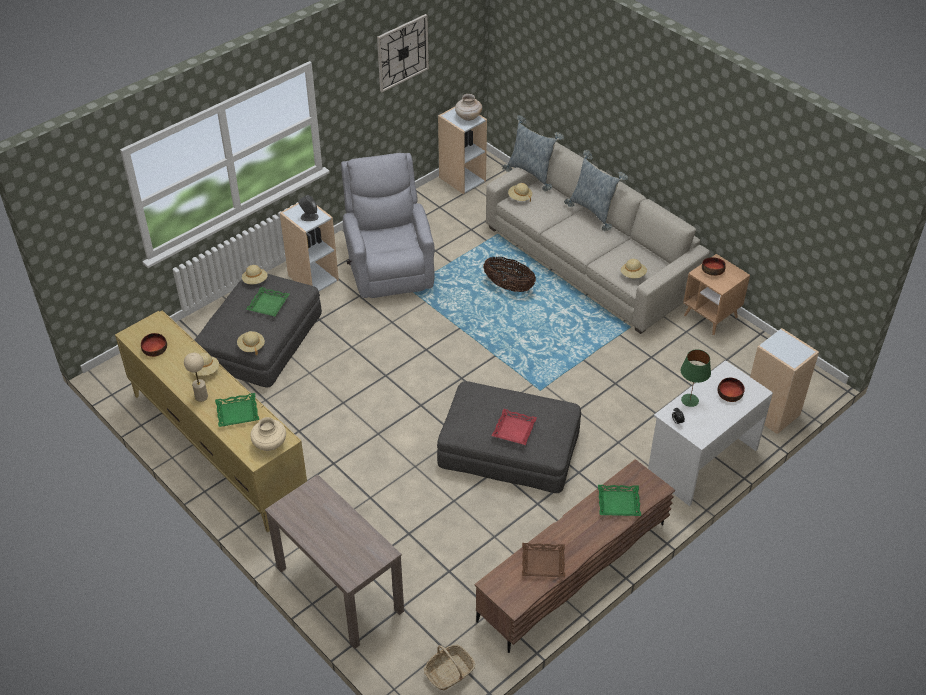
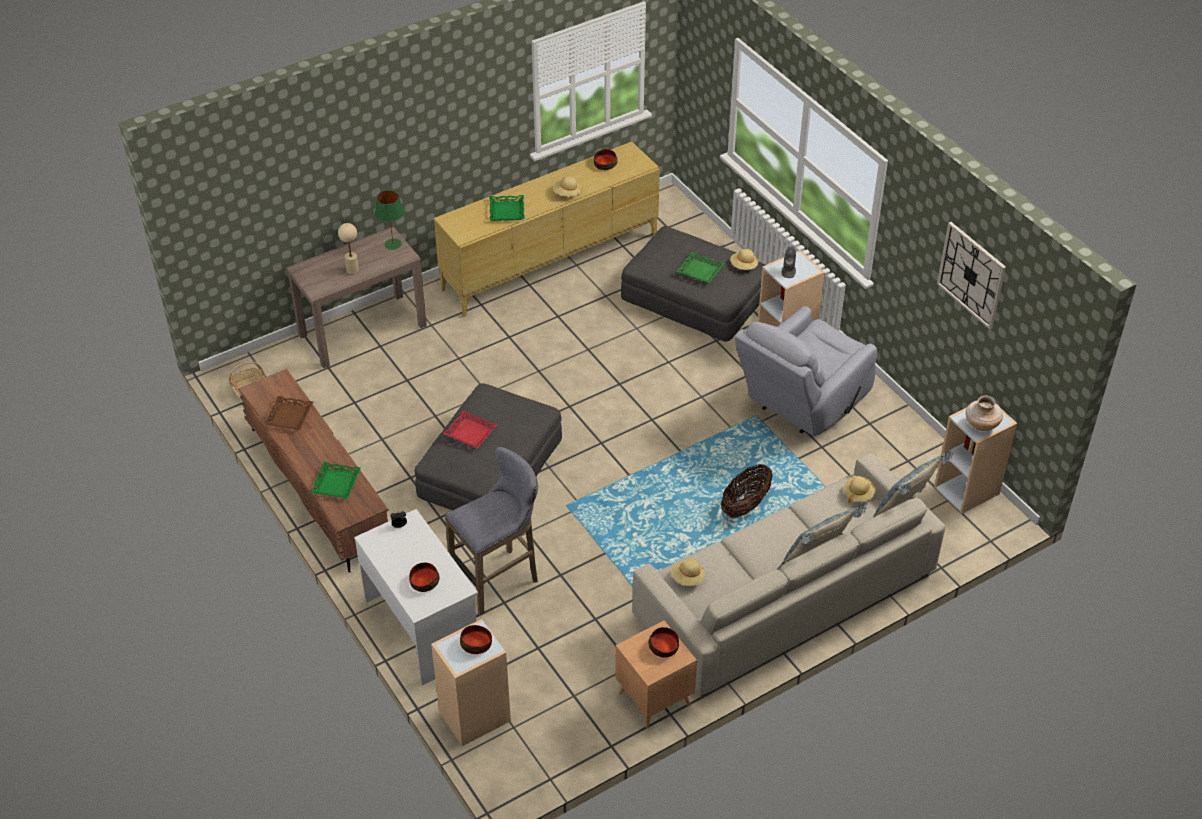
camera: 100 degrees right, 0 degrees up
(201, 397) = (534, 190): beige table lamp -> beige table lamp (352, 270)
(251, 346) = (644, 260): beige hat -> none
(269, 444) = (462, 228): beige vase -> none
(389, 264) = (801, 403): grey armchair -> grey armchair turned 135 degrees clockwise
(633, 420) = (498, 578): none -> grey stool
(689, 400) = (426, 543): green table lamp -> green table lamp (392, 244)
(782, 345) = (476, 644): none -> bowl

